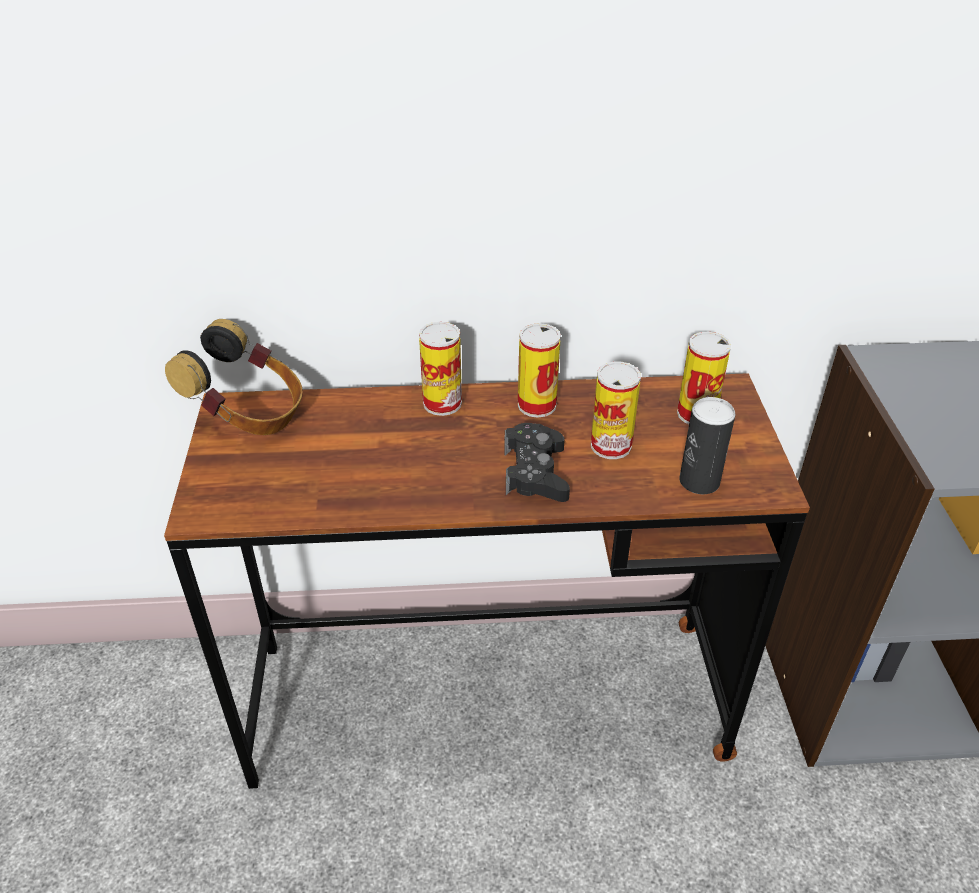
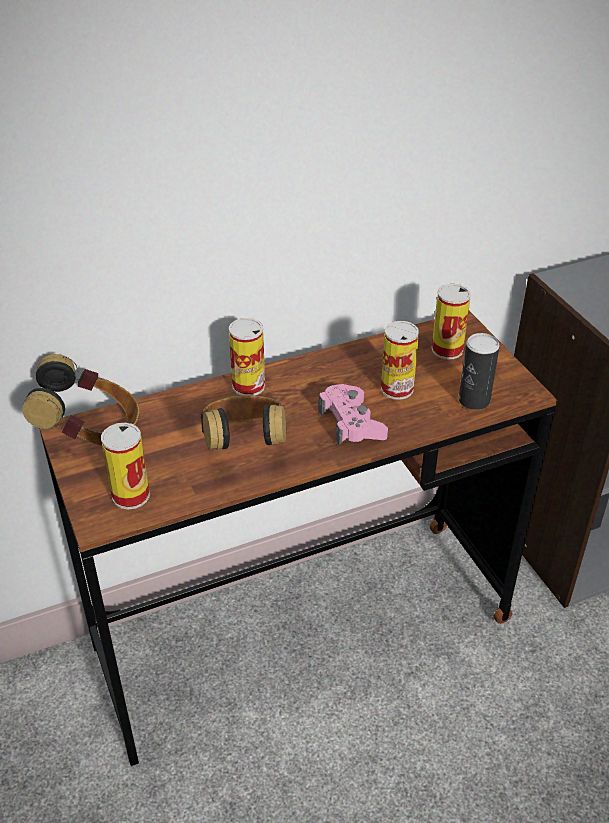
camera: 20 degrees left, 0 degrees up
(400, 469) = (245, 446): none -> headphones
(535, 472) = (351, 423): black game controller -> pink game controller
(537, 405) = (324, 370): can -> can (131, 495)

